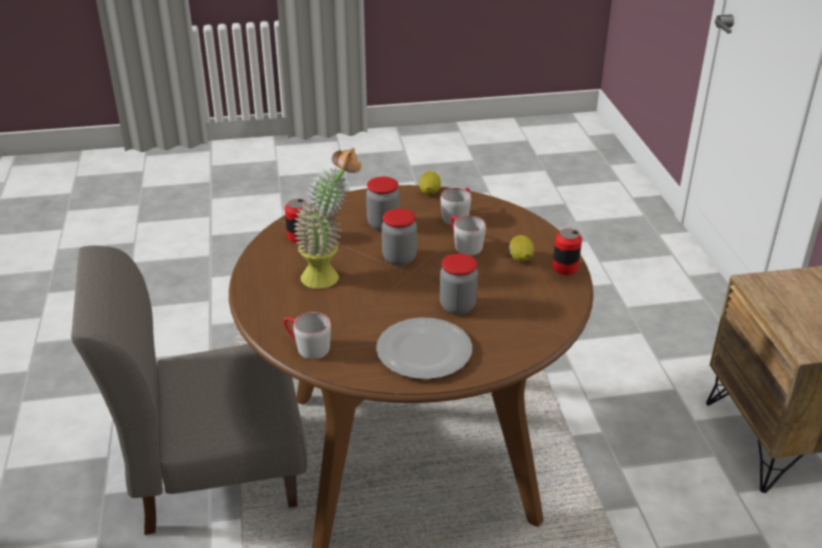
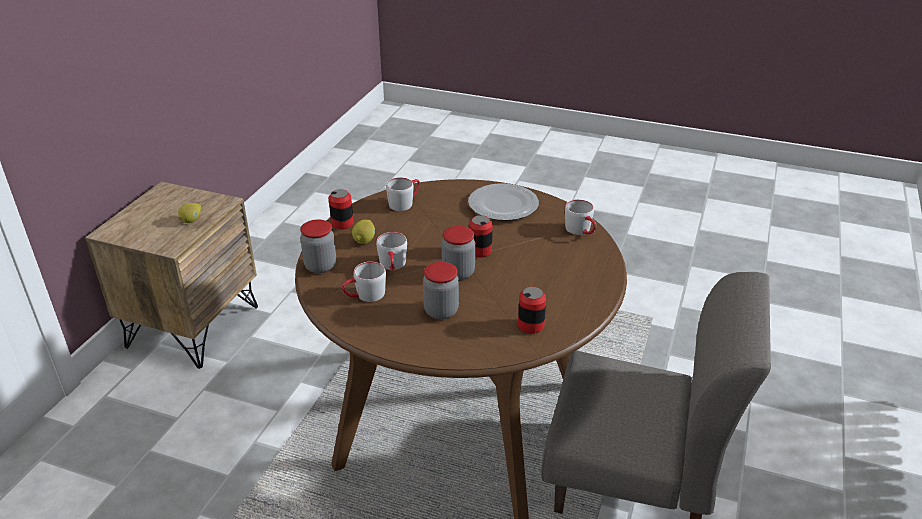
camera: 150 degrees left, 0 degrees up
(330, 275) = (528, 277): potted plant -> none
(398, 286) = (480, 251): none -> can
(429, 193) = (361, 332): lemon -> lemon (191, 220)
(457, 306) = (451, 223): jar -> jar (320, 266)
(536, 314) = (405, 203): none -> grey mug

